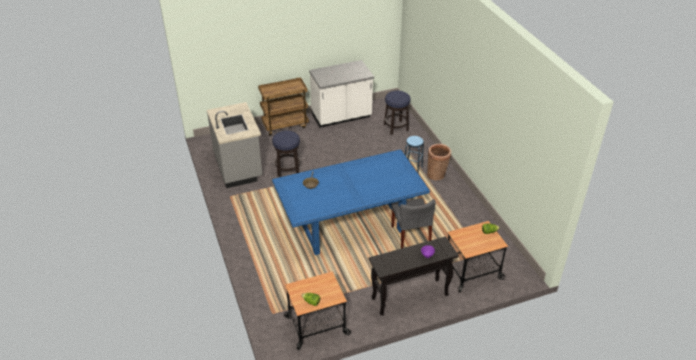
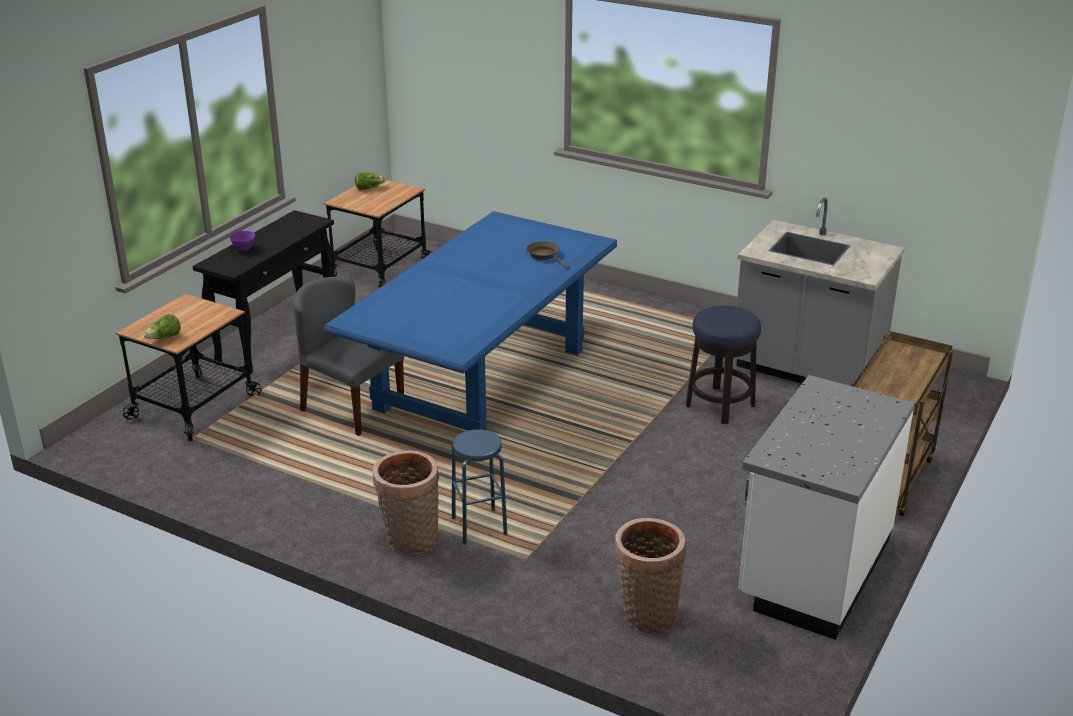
camera: 140 degrees right, 10 degrees down
(396, 127) = (646, 615): stool -> basket

